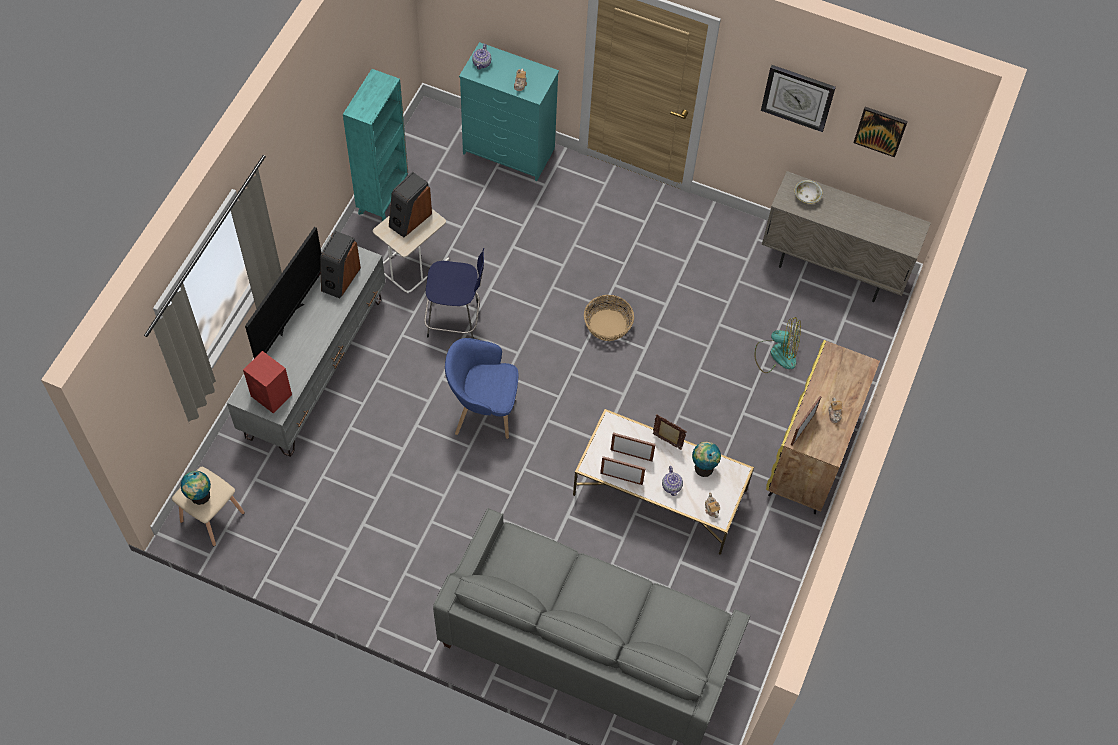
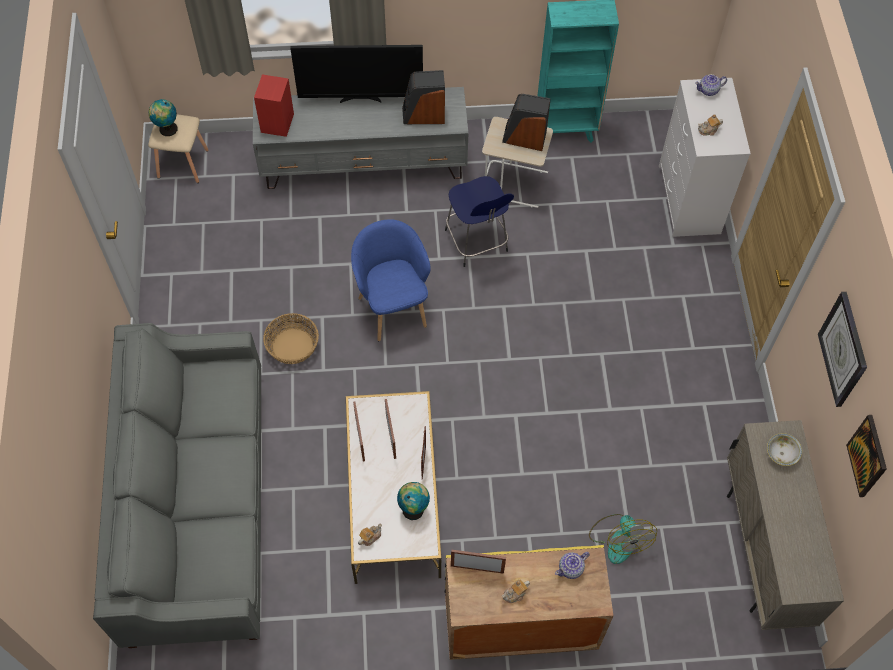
camera: 65 degrees right, 0 degrees up
(509, 151) = (689, 200): turquoise dresser -> white dresser
(607, 325) = (551, 368): basket -> basket (292, 346)
(672, 486) = (376, 488): teapot -> teapot (571, 568)

